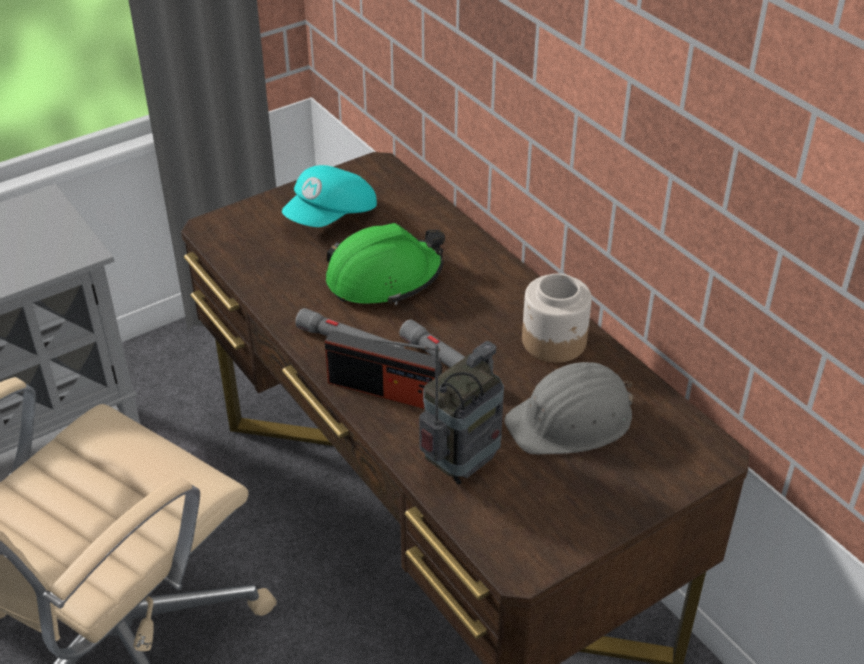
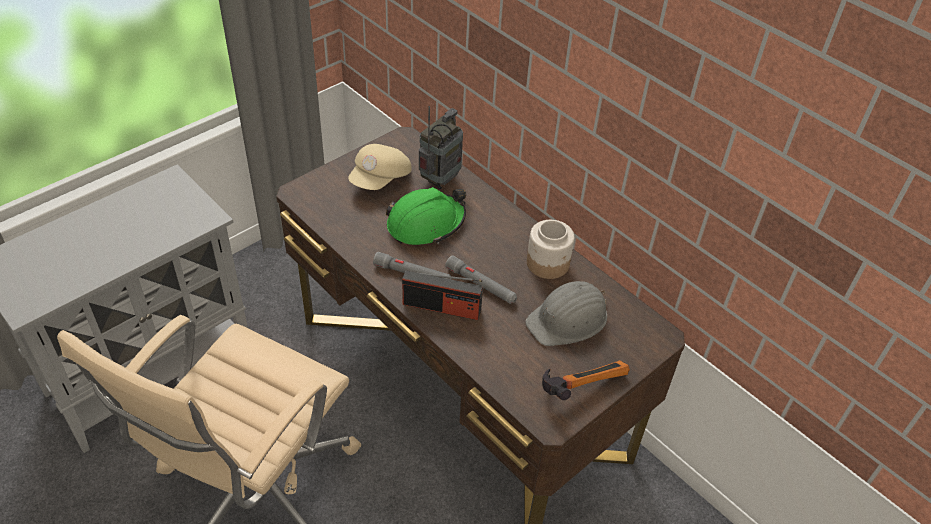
camera: 10 degrees left, 5 degrees up
(332, 217) = (381, 179): turquoise cap -> beige cap
(462, 465) = (502, 356): radio -> radio (440, 180)
(575, 512) = (581, 383): none -> hammer

